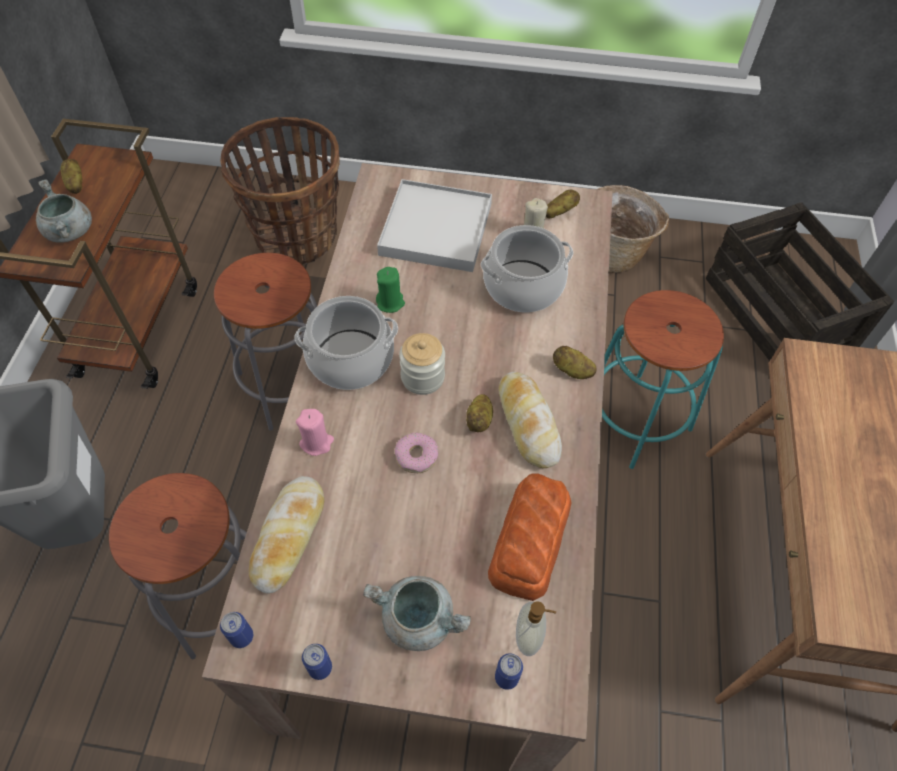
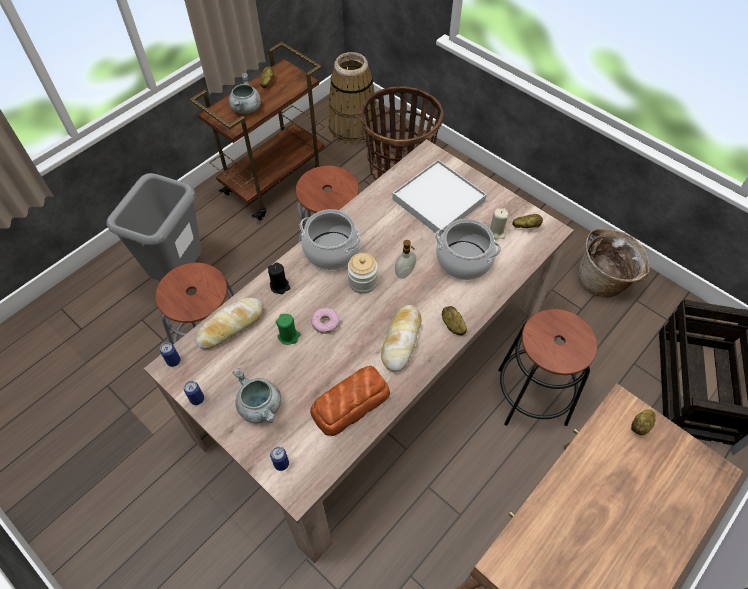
camera: 35 degrees right, 0 degrees up
(199, 210) = (353, 127): none -> basket
(316, 442) = (280, 286): pink candle -> black candle
(390, 302) = (378, 230): green candle -> green candle (289, 336)
(480, 420) = (375, 323): potato -> potato (641, 426)
(529, 636) = (309, 452): soap dispenser -> soap dispenser (405, 273)
(635, 420) = (532, 396): turquoise stool -> black stool

